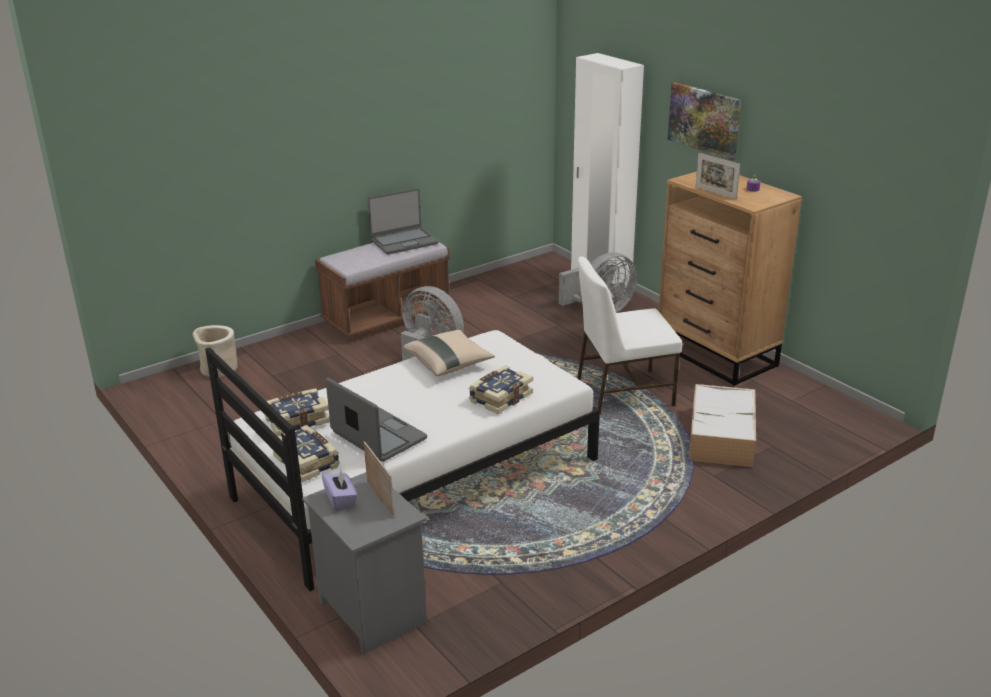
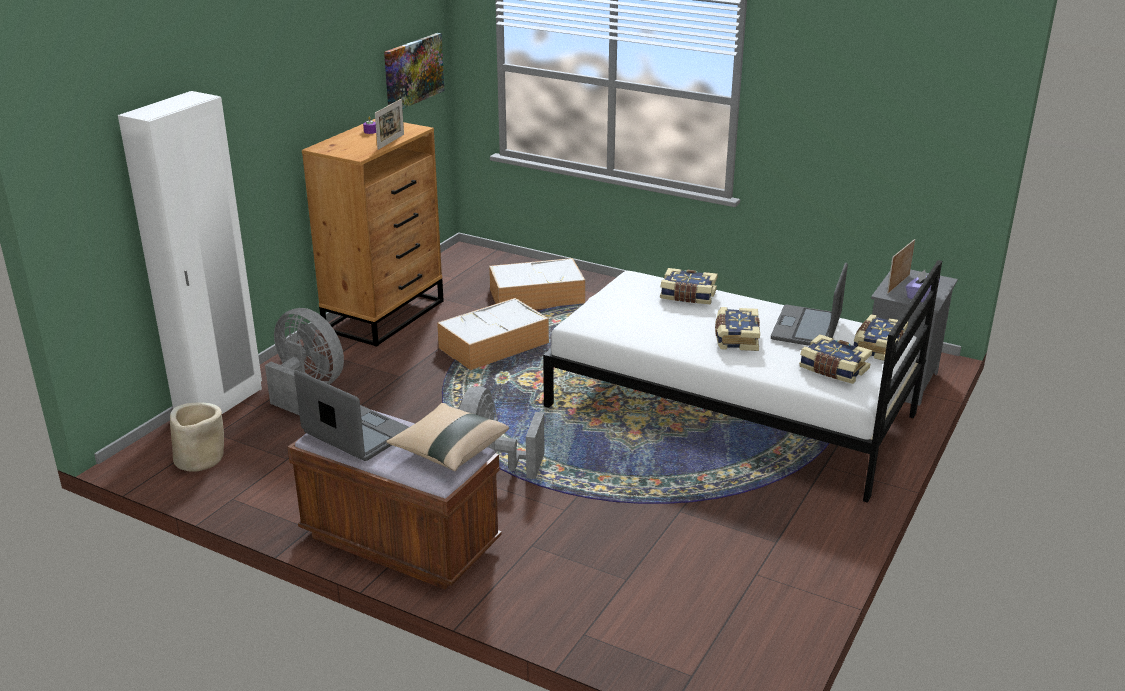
camera: 115 degrees left, 0 degrees up
(218, 369) = (650, 639): beige planter -> beige planter (200, 460)
(397, 395) = (736, 338): none -> book
(449, 364) = (652, 331): beige pillow -> beige pillow (448, 450)
(622, 392) = (493, 346): white chair -> storage box
(704, 120) = (273, 110): picture -> picture (413, 71)

